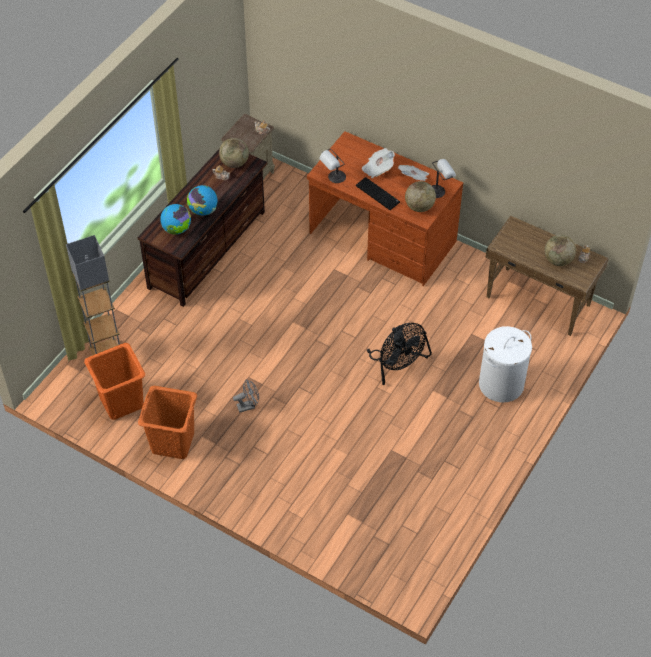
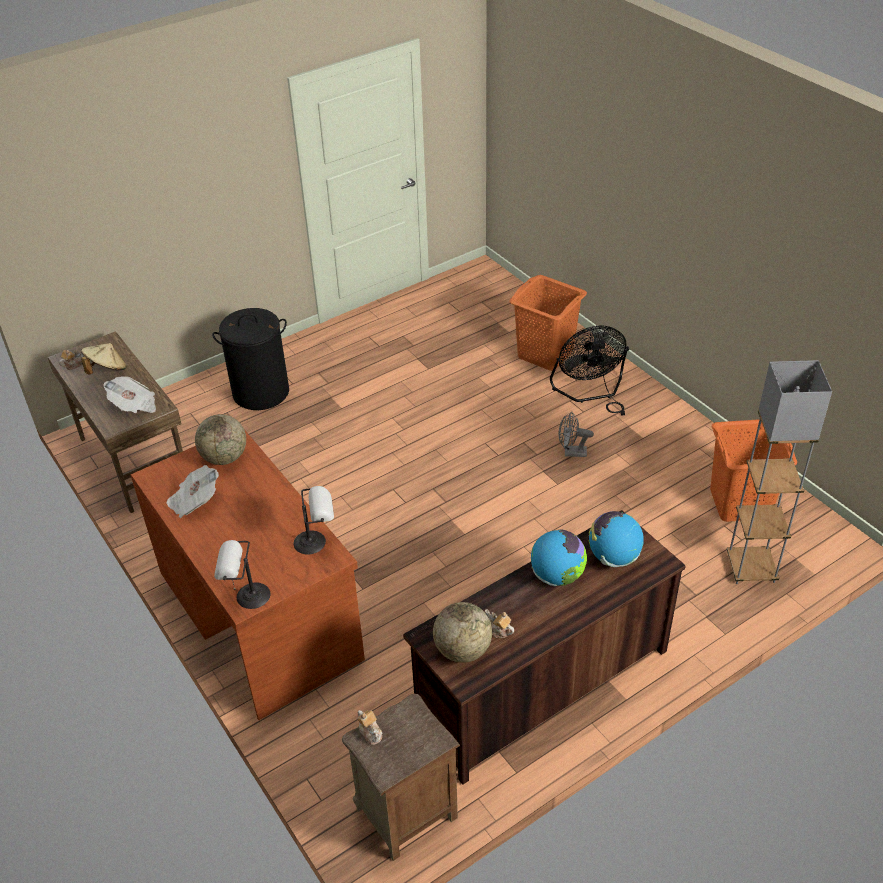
camera: 155 degrees left, 10 degrees down
(173, 442) = (681, 441): orange laundry basket -> orange laundry basket (545, 354)
(377, 169) = (236, 534): newspaper -> newspaper (134, 406)
(378, 194) = (267, 494): keyboard -> none
(396, 364) = (363, 445): black fan -> black fan (594, 392)
(439, 190) = (174, 473): table lamp -> table lamp (246, 596)
(501, 384) = (261, 392): white laundry basket -> black laundry basket
(558, 260) = (107, 370): globe -> beige hat

